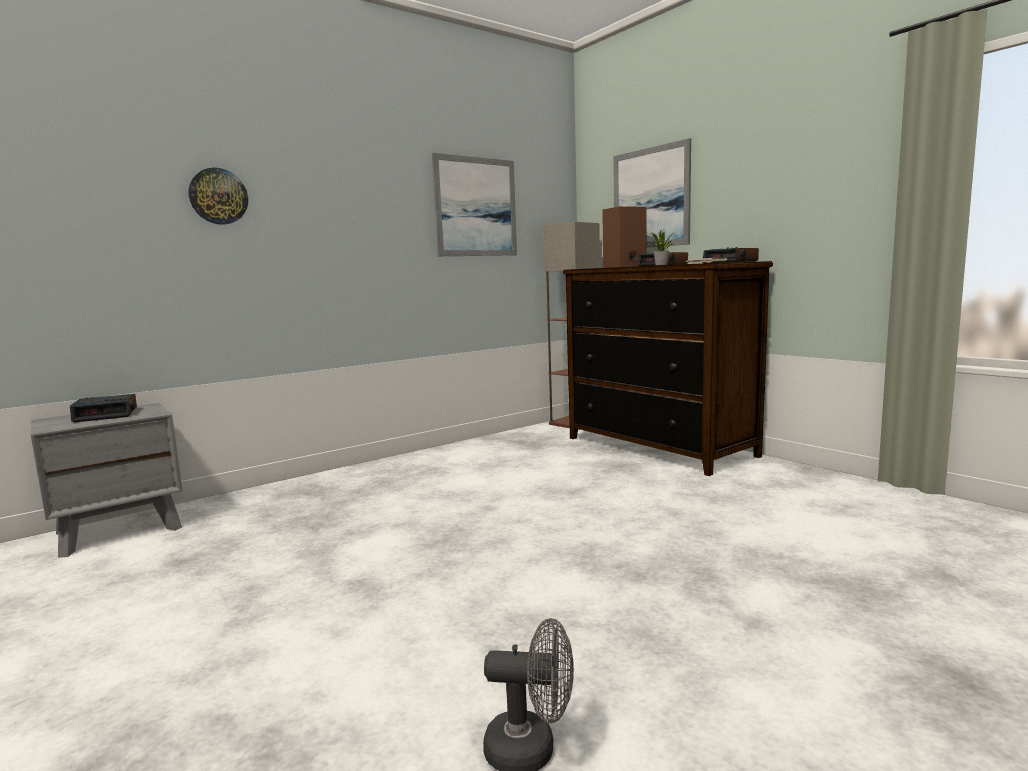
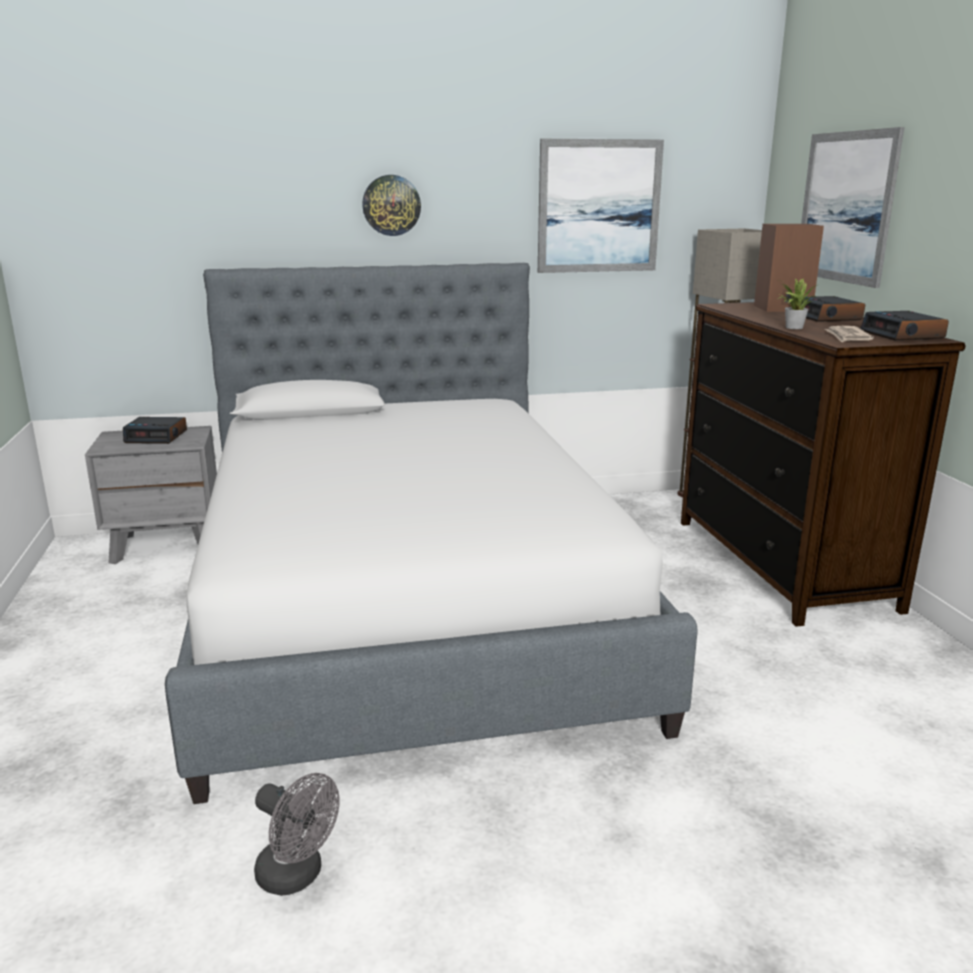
camera: 25 degrees right, 10 degrees up
(218, 196) = (275, 209): wall clock -> wall clock (391, 205)
(417, 525) = (407, 608): none -> bed

